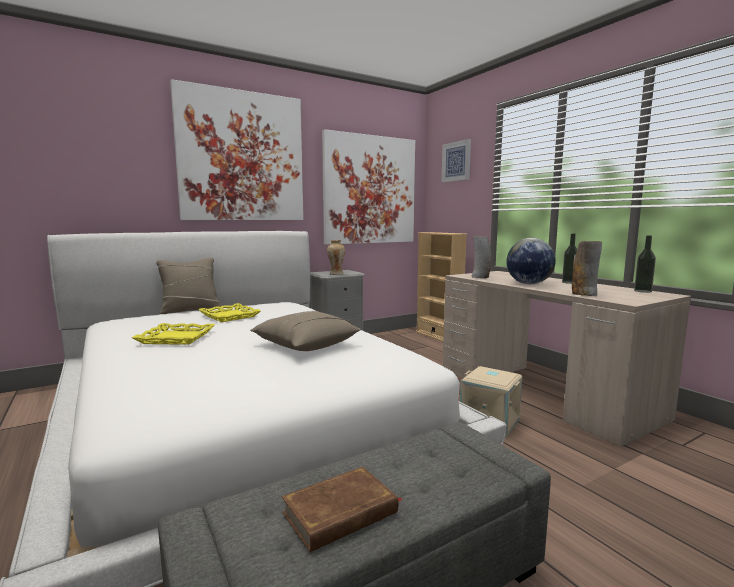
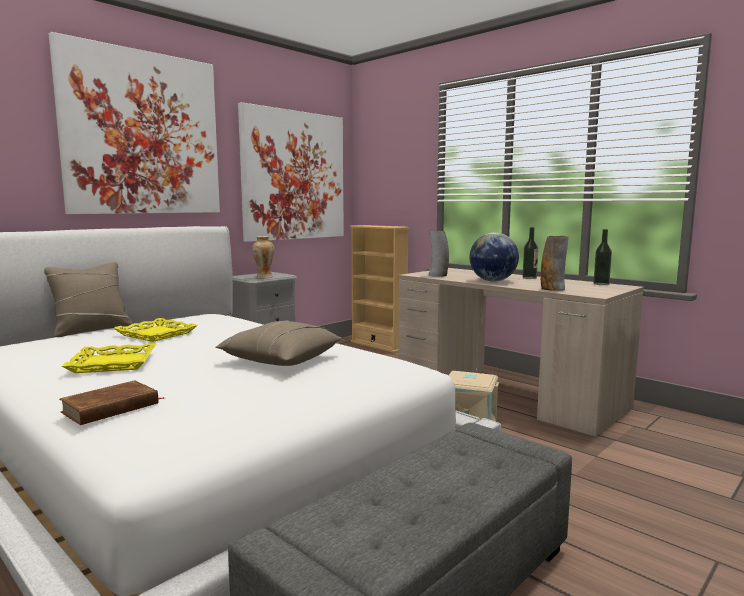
camera: 15 degrees left, 0 degrees up
(341, 513) = (411, 510): brown book -> brown book (111, 408)
(456, 161) = (392, 145): picture -> none

